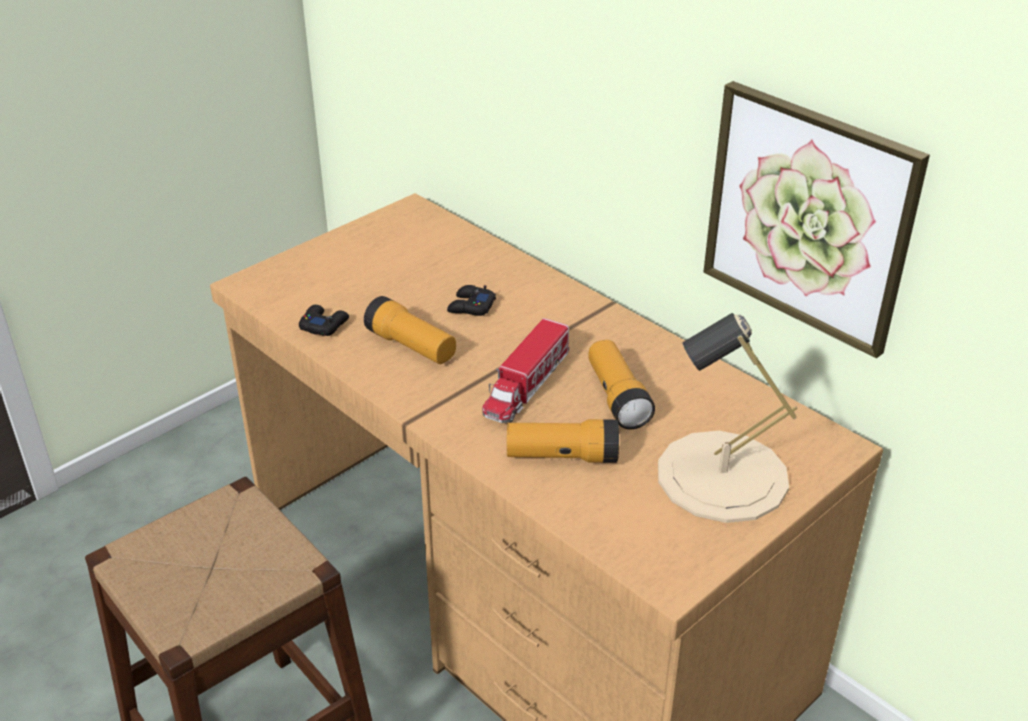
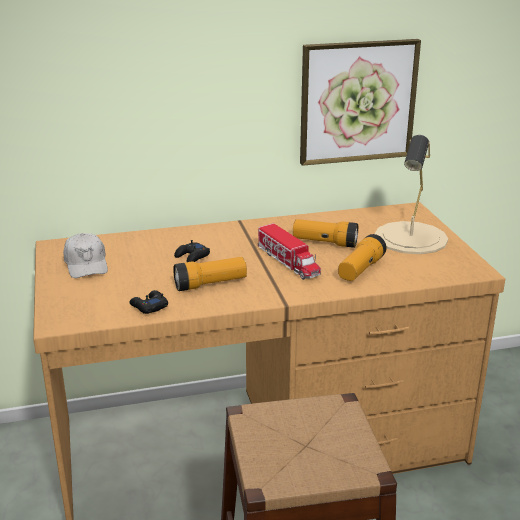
camera: 60 degrees left, 10 degrees down
(387, 246) = (86, 264): none -> white cap

